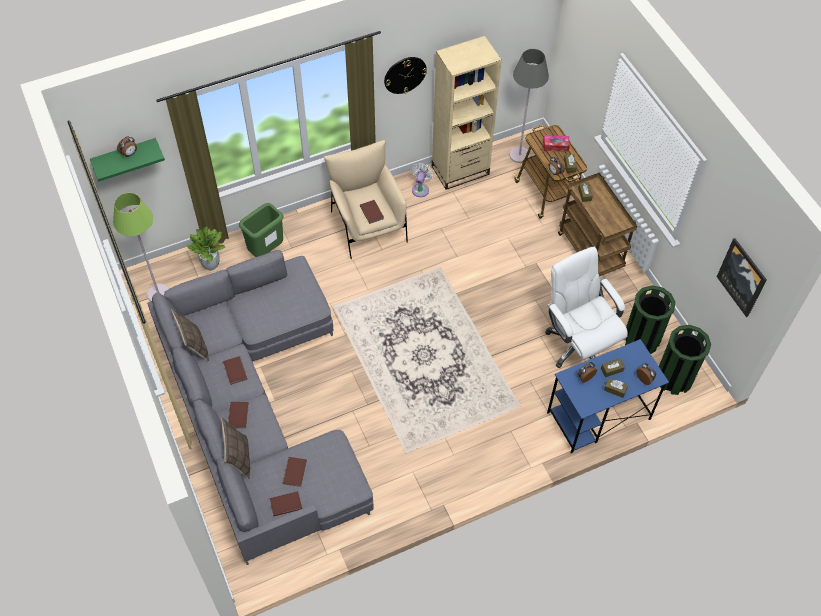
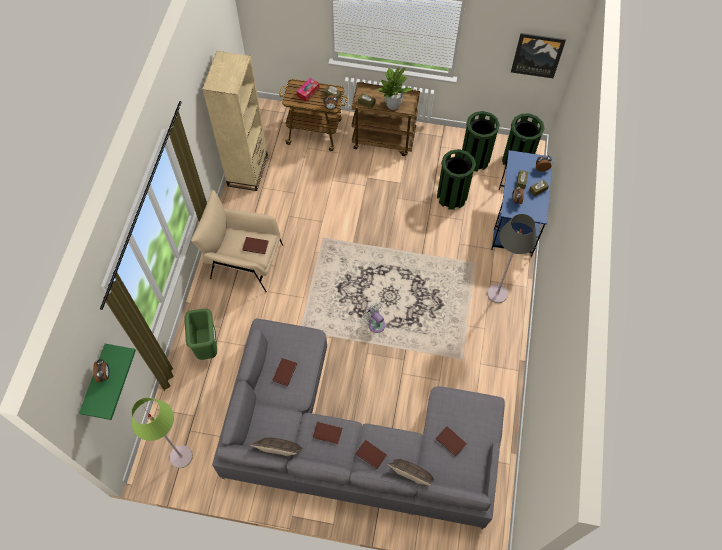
camera: 55 degrees left, 5 degrees up
(211, 265) = (186, 397): potted plant -> potted plant (393, 105)
(285, 503) = (473, 464): brown book -> brown book (284, 372)
(405, 74) = (194, 127): wall clock -> none
(421, 189) = (242, 206): white fan -> white fan (375, 323)
(519, 155) = (267, 127): grey floor lamp -> grey floor lamp (497, 294)
(578, 344) = (451, 196): white office chair -> green trash can

